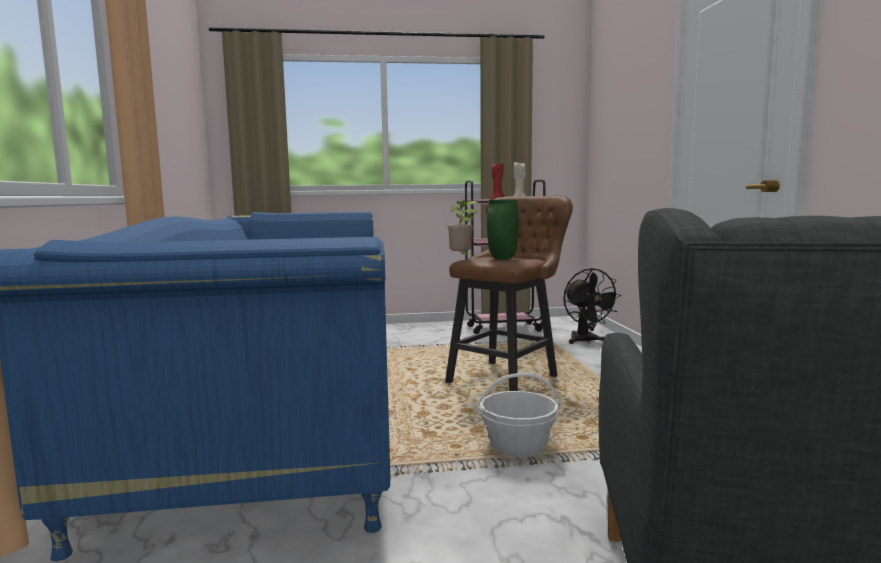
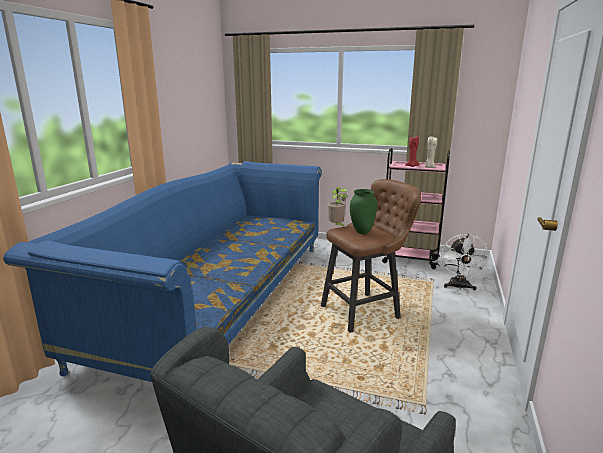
camera: 25 degrees right, 10 degrees up
(518, 446) = (314, 373): basket -> none
(586, 341) = (459, 287): black fan -> white fan

